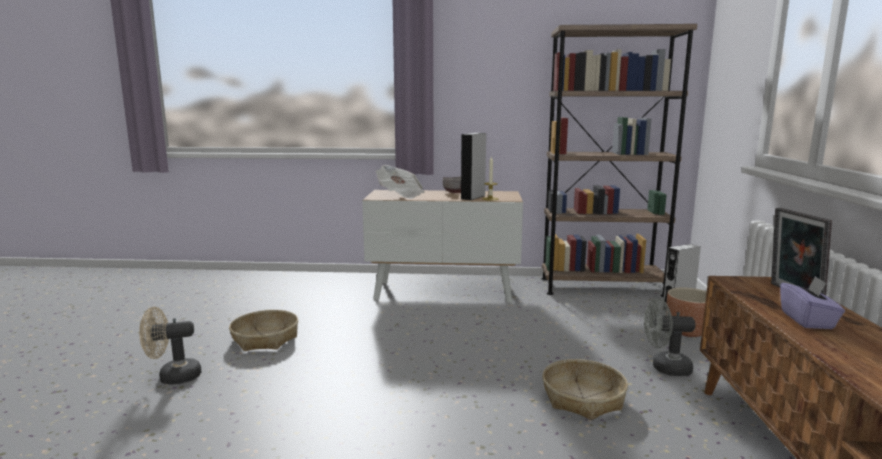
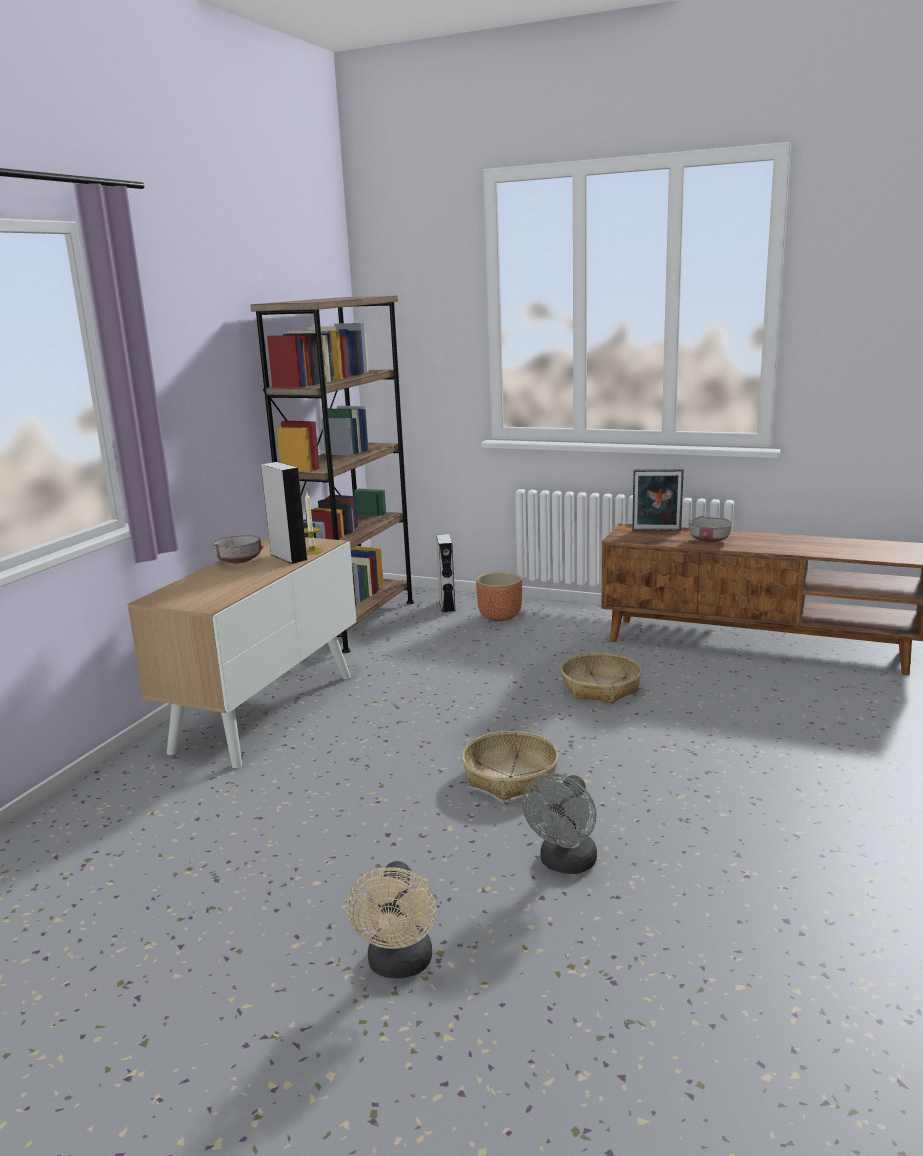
camera: 70 degrees left, 5 degrees up
(265, 339) = (315, 873): basket -> basket (511, 777)
(400, 195) = (211, 590): newspaper -> none
(665, 368) = (564, 643): grey fan -> grey fan (565, 864)
(807, 320) = (709, 540): purple tissue box -> grey bowl

